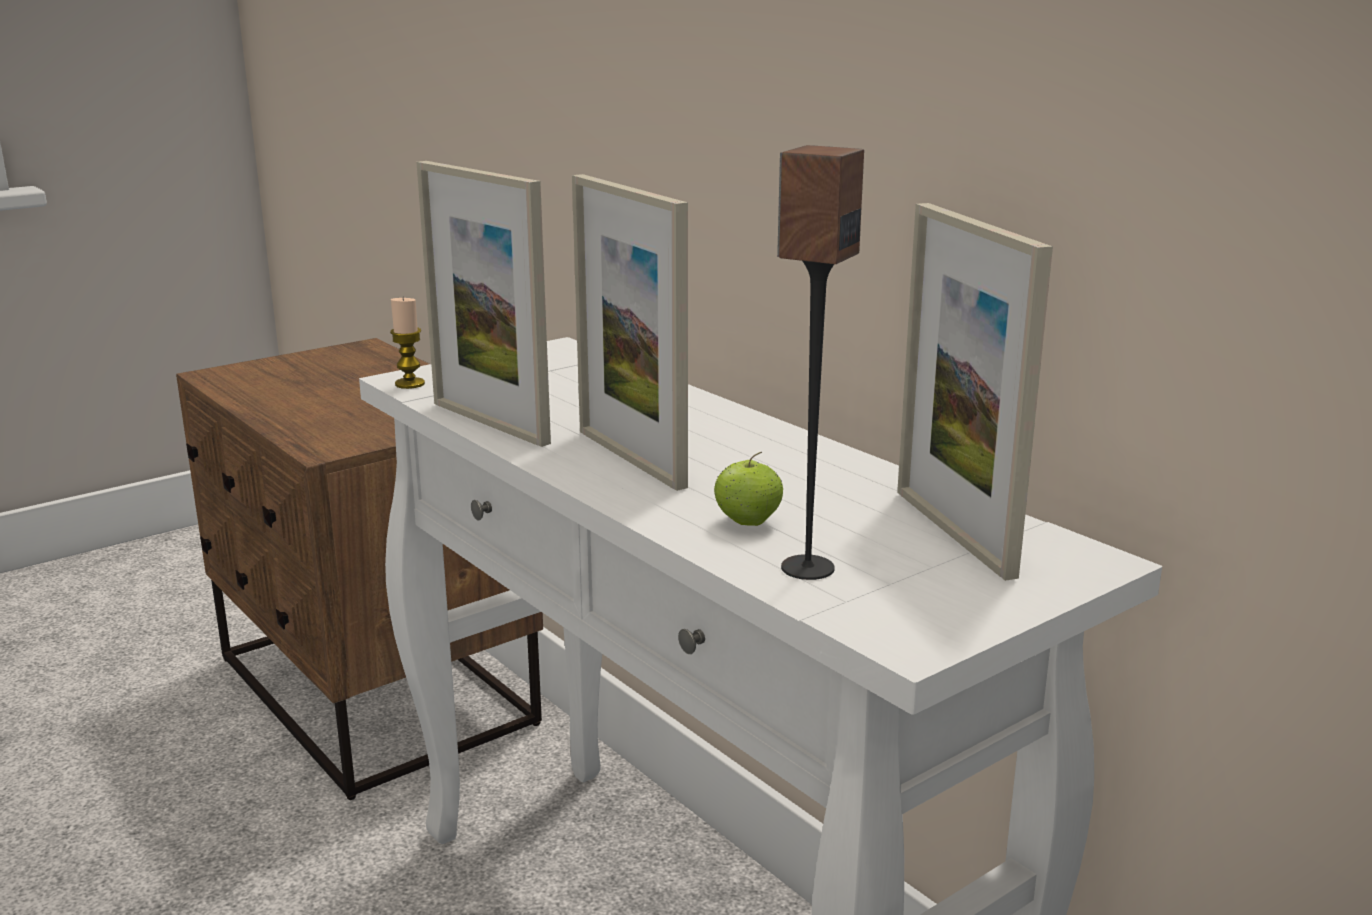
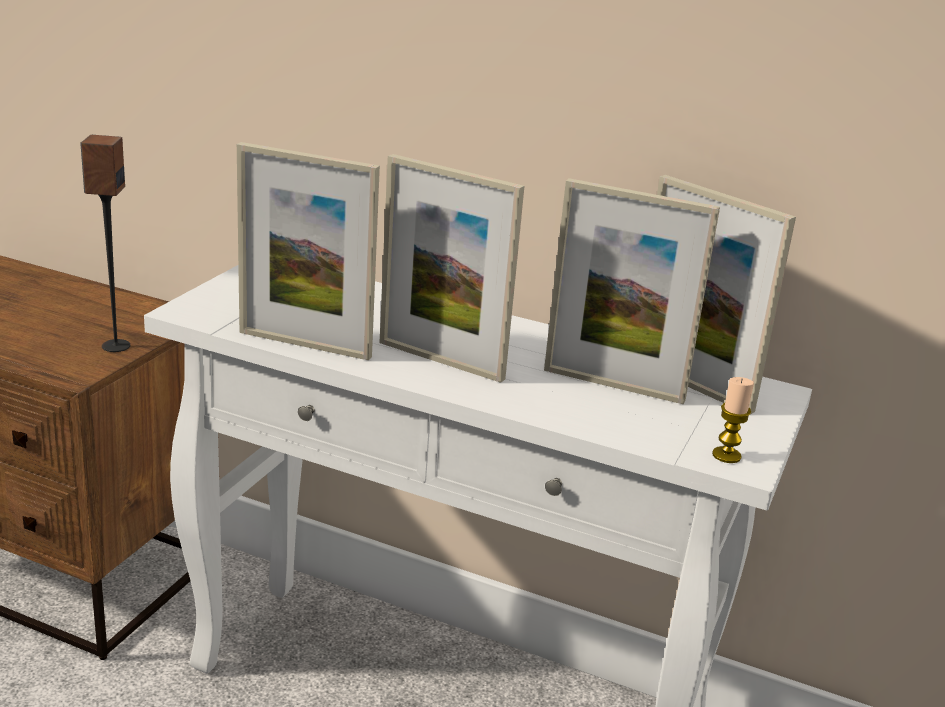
camera: 30 degrees left, 5 degrees up
(410, 384) = (196, 316): candle -> candle (726, 455)
(747, 522) = (571, 400): apple -> none
(806, 568) = (639, 427): speaker -> speaker (115, 346)
(833, 515) = (613, 385): none -> picture frame

